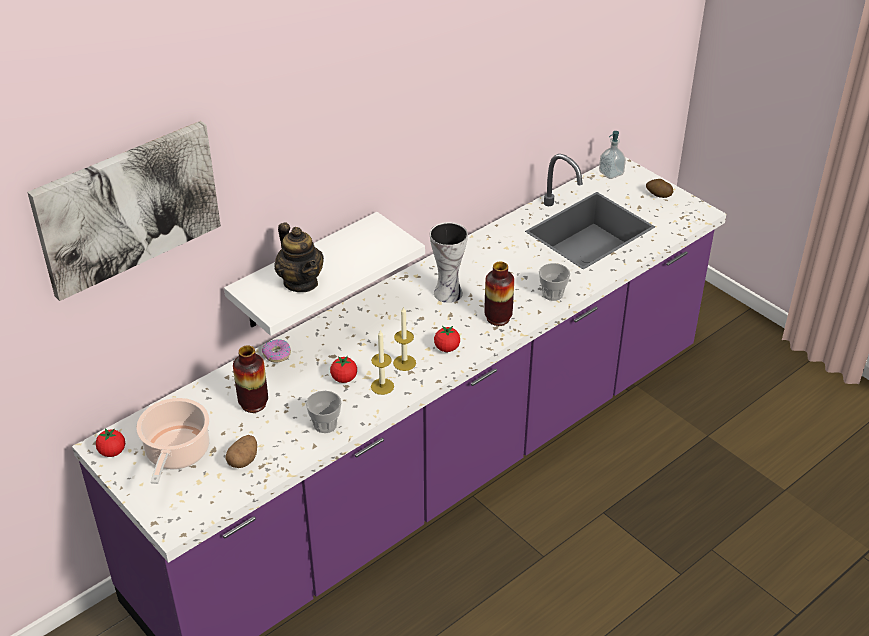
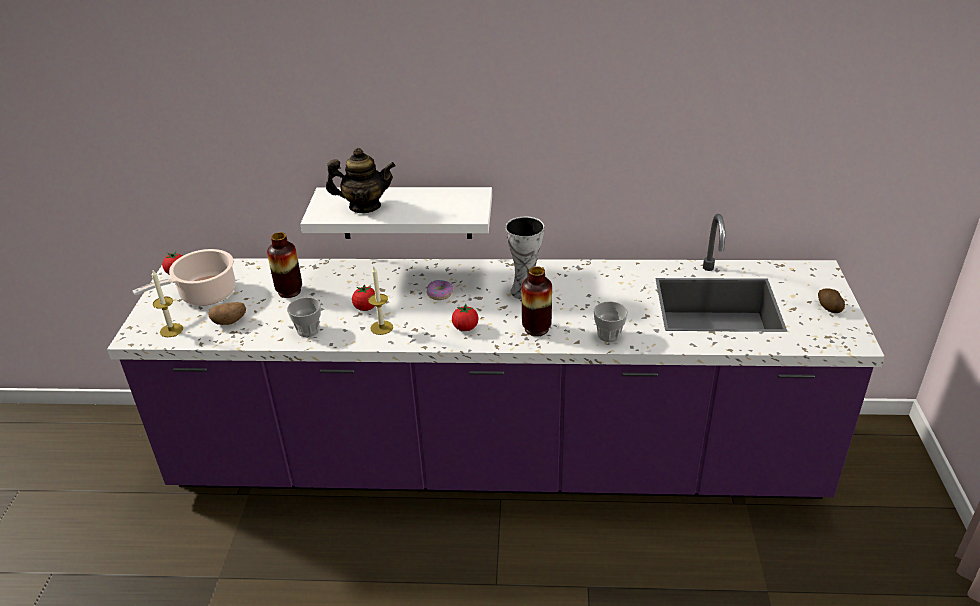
camera: 45 degrees right, 5 degrees down
(127, 207) = (217, 69): picture -> none
(276, 354) = (350, 269): donut -> donut (439, 293)
(301, 282) = (364, 206): teapot -> teapot turned 105 degrees counterclockwise
(404, 363) = (420, 321): candle -> candle (171, 330)
(611, 173) = (803, 271): soap dispenser -> none

